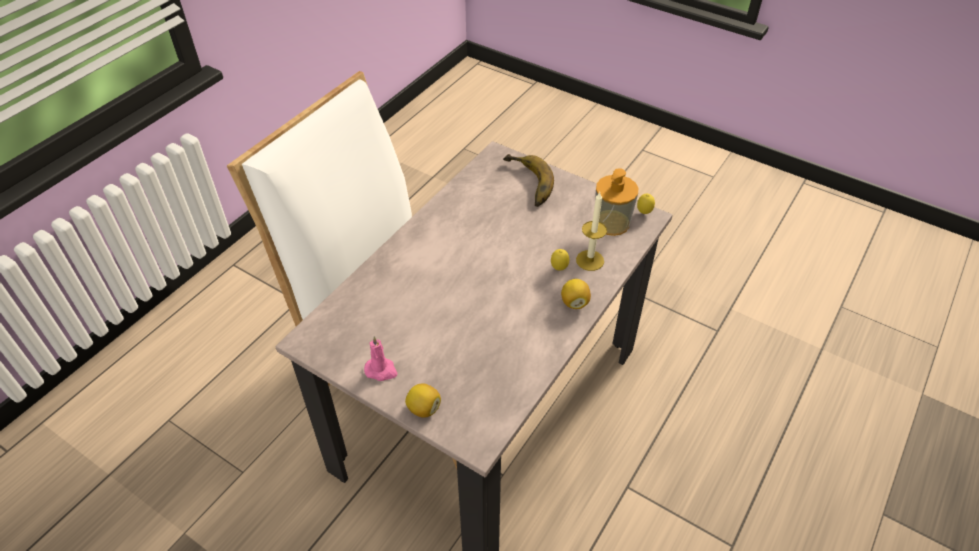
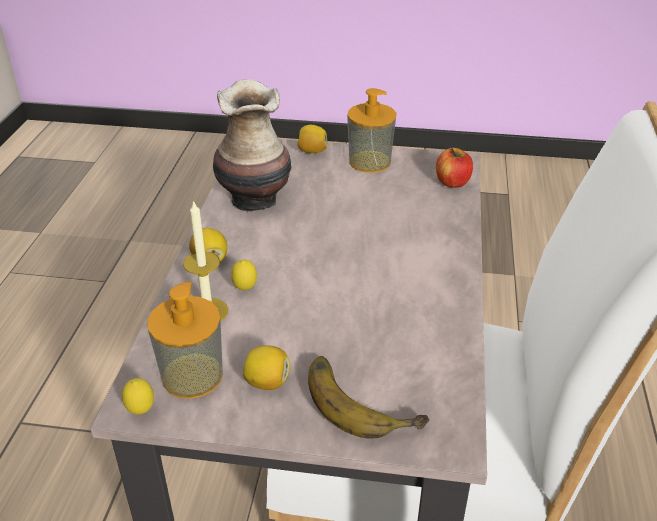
camera: 155 degrees right, 10 degrees down
(335, 316) = (452, 182): none -> apple
(381, 370) = (370, 162): pink candle -> soap dispenser
(512, 358) = (255, 198): none -> vase
(571, 207) = (267, 382): none -> lemon

